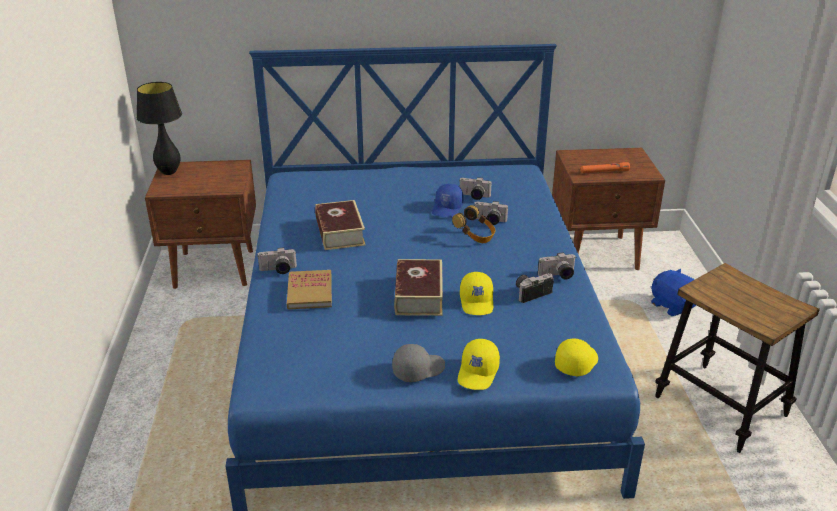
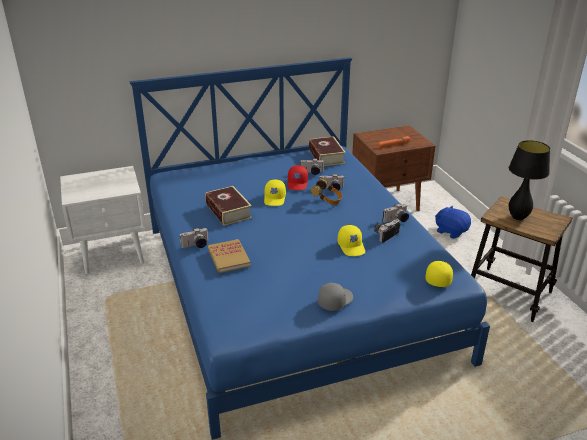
camera: 15 degrees left, 0 degrees up
(169, 172) = (72, 183): black table lamp -> black table lamp (518, 217)
(215, 269) = (113, 254): brown nightstand -> white nightstand
(418, 295) = (309, 248): book -> book (326, 156)
(447, 208) = (298, 183): blue cap -> red cap
(478, 373) = (378, 296): yellow cap -> yellow cap (275, 199)

